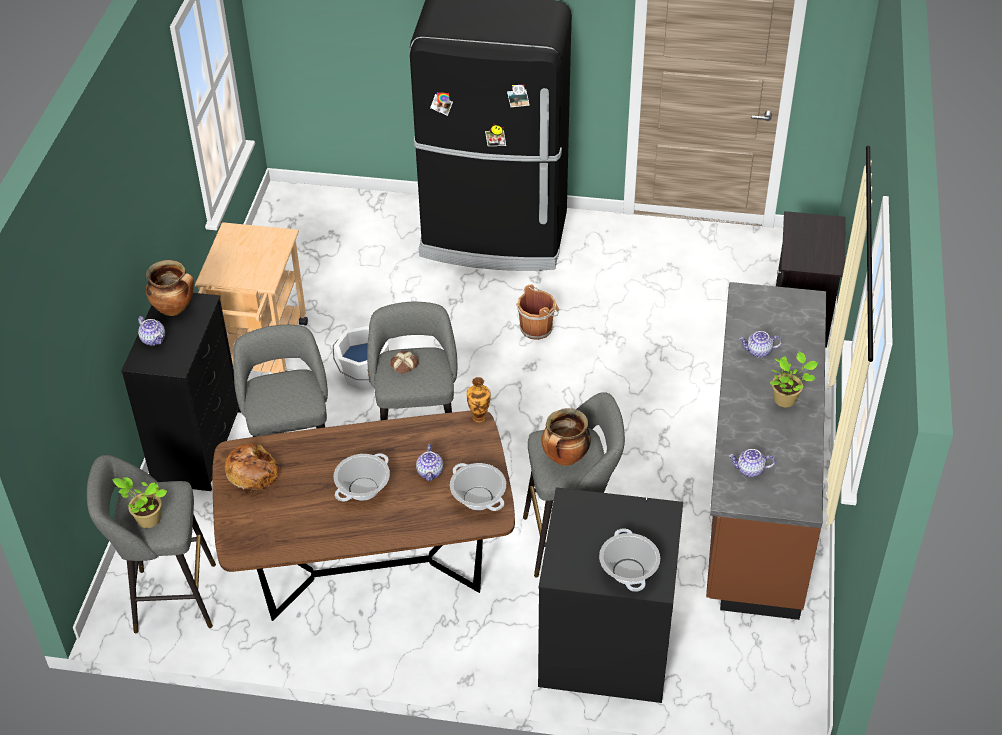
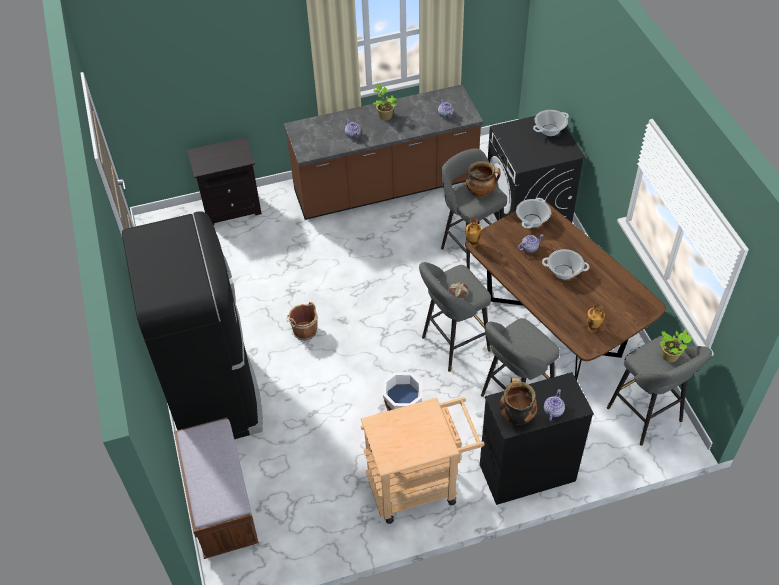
camera: 115 degrees left, 5 degrees up
(253, 472) = (592, 329): bread -> vase
(357, 209) = (221, 504): none -> brown bench

